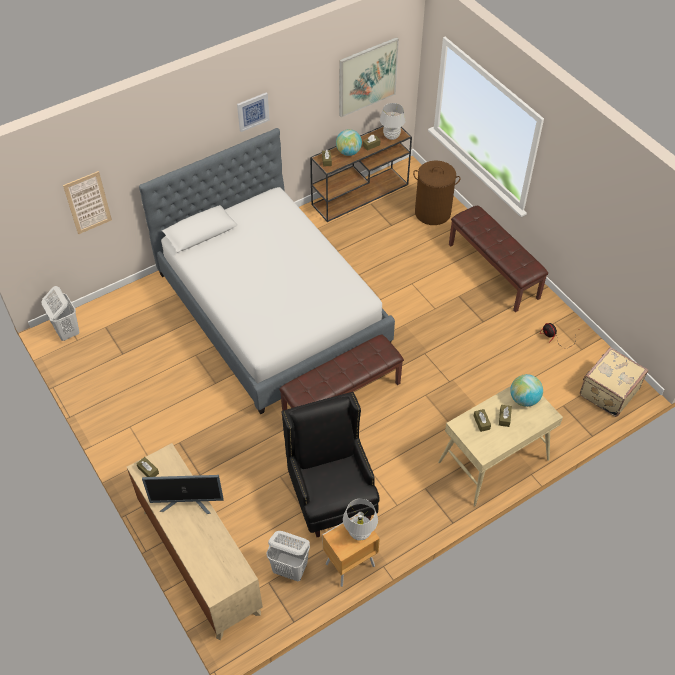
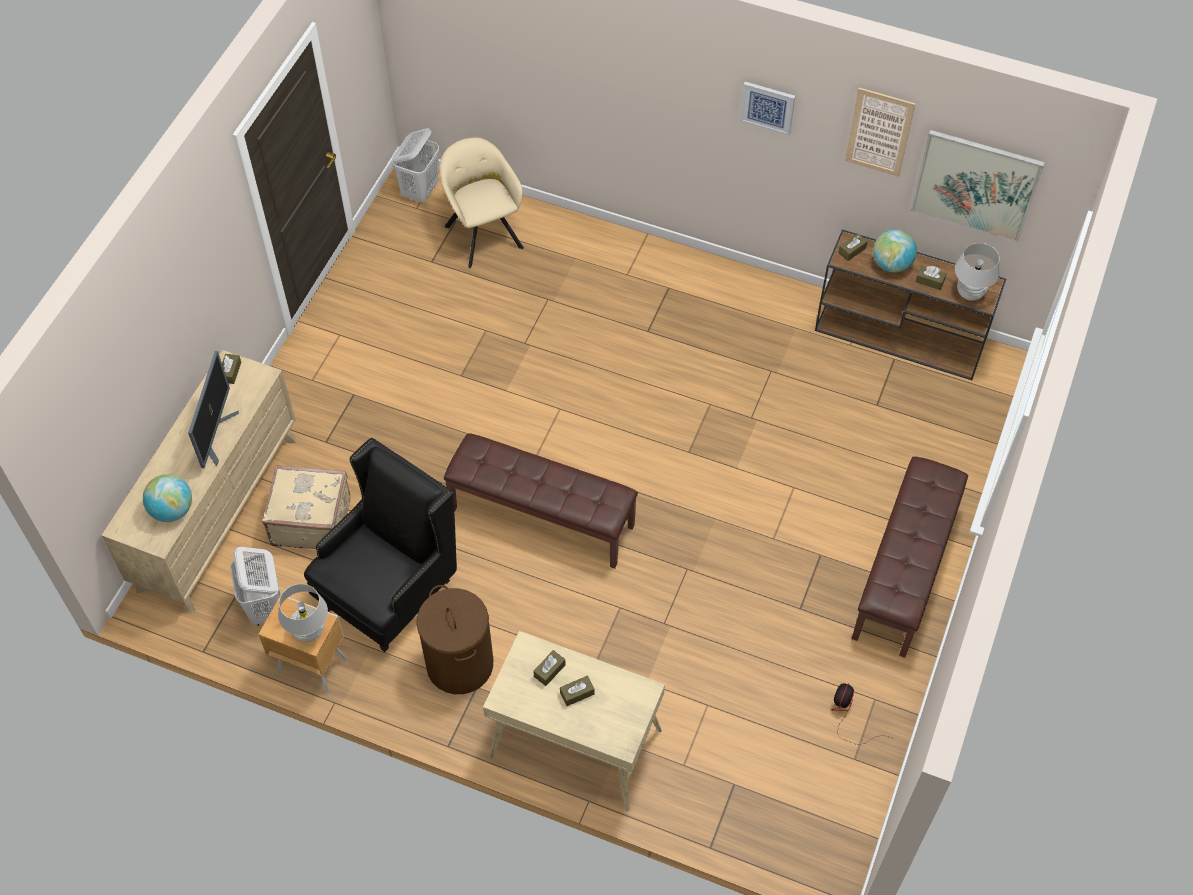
camera: 55 degrees right, 5 degrees up
(88, 203) = (504, 62): picture -> picture (879, 132)
(128, 319) = (483, 233): none -> beige armchair
(188, 503) = (215, 434): monitor -> monitor turned 135 degrees counterclockwise
(271, 309) = (618, 361): bed -> none
(432, 213) = (945, 439): brown laundry basket -> brown laundry basket (459, 664)
(524, 399) = (626, 701): globe -> globe (172, 510)
(608, 391) = (805, 831): beige suitcase -> beige suitcase (311, 520)

